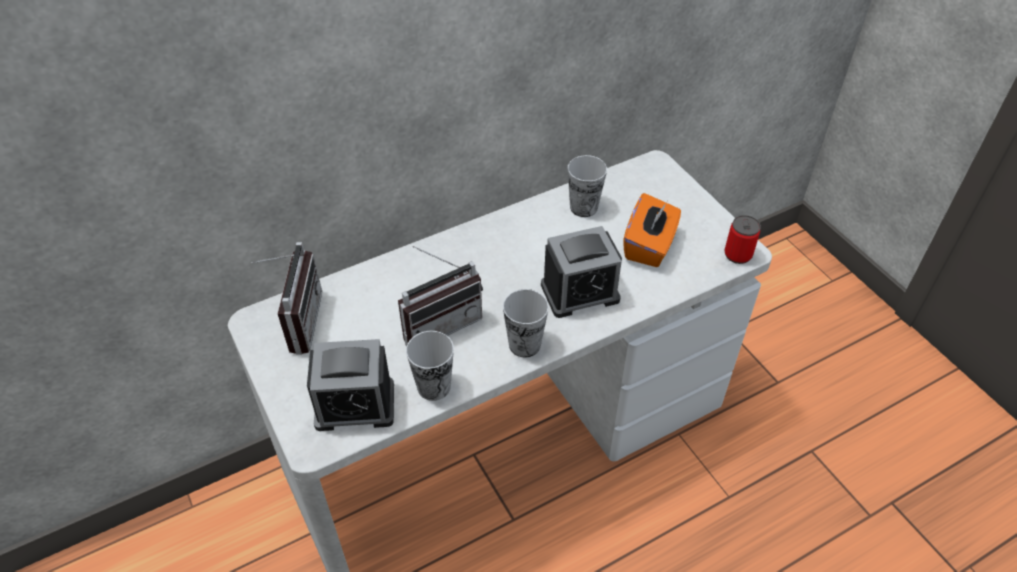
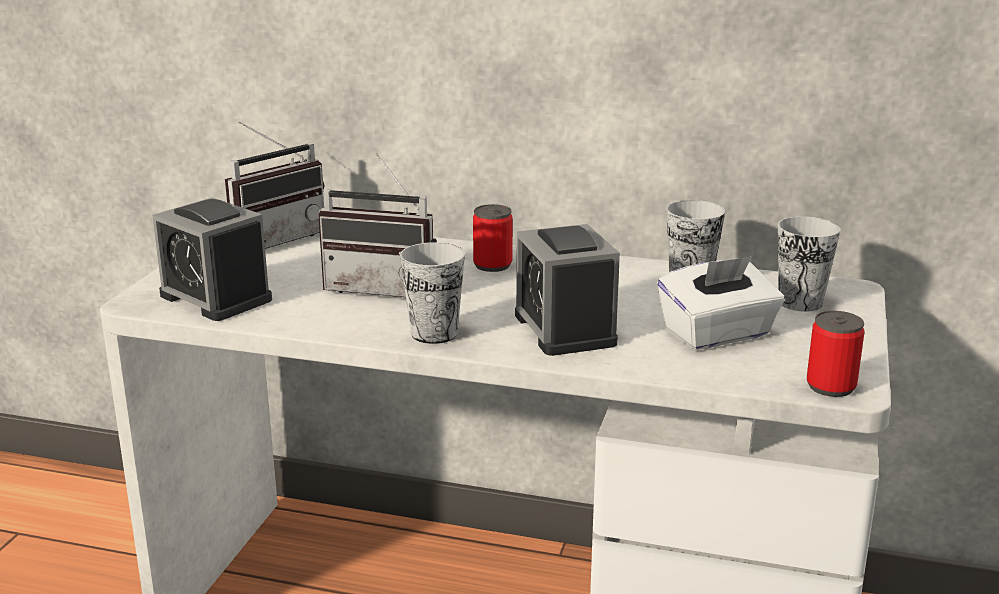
camera: 45 degrees right, 25 degrees down
(434, 386) = (298, 318): cup -> cup (800, 302)
(466, 258) = (492, 265): none -> can
(580, 292) = (564, 329): alarm clock -> alarm clock turned 45 degrees clockwise
(649, 246) = (717, 334): orange tissue box -> white tissue box

